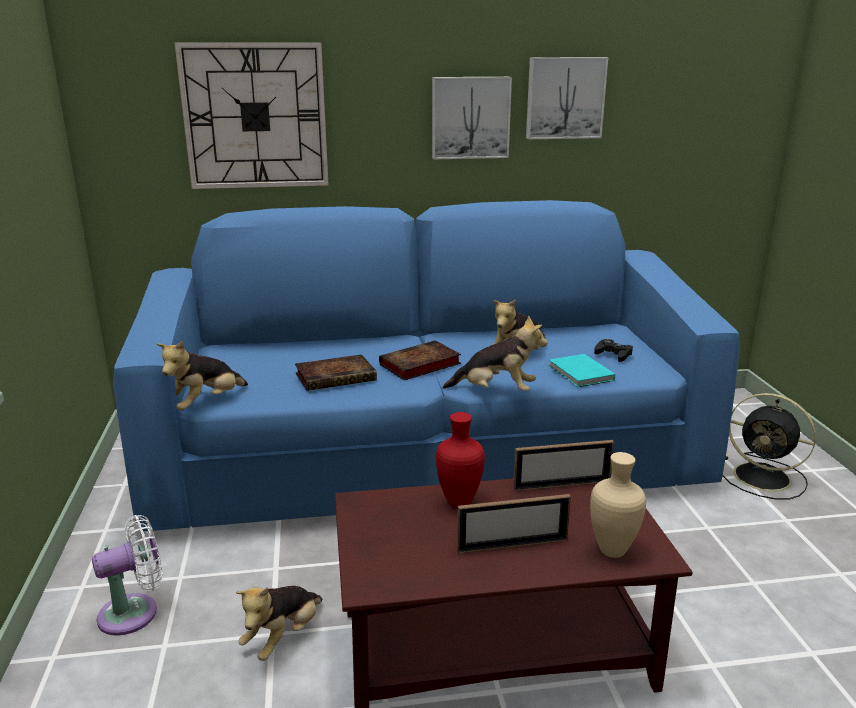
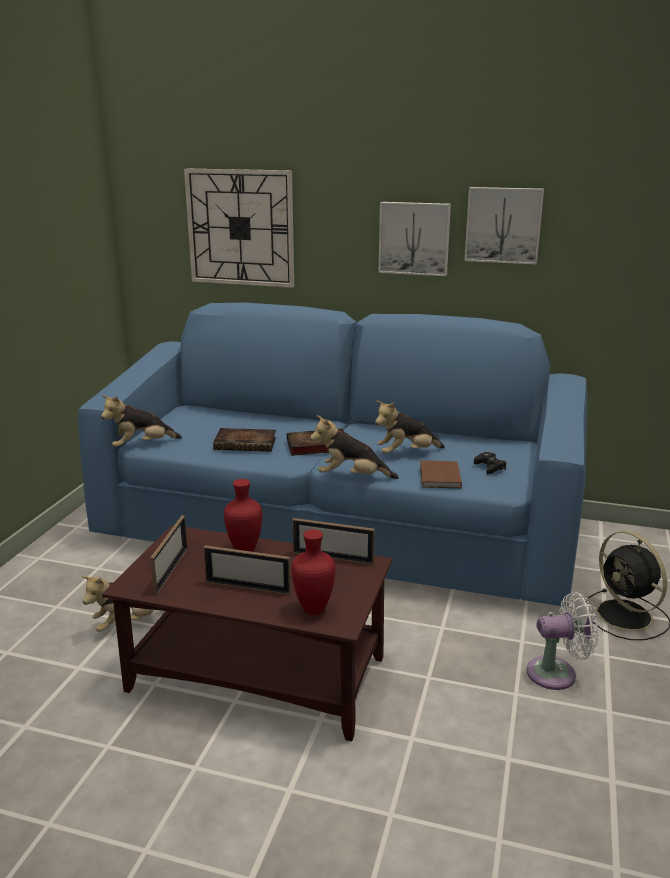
camera: 25 degrees right, 0 degrees up
(134, 612) = (55, 582): white fan -> white fan (556, 673)
(399, 550) = (171, 570): none -> picture frame
(496, 391) = (352, 477): plush toy -> plush toy turned 150 degrees clockwise
(580, 374) = (439, 477): turquoise book -> brown book
(612, 549) = (315, 609): beige vase -> red vase

